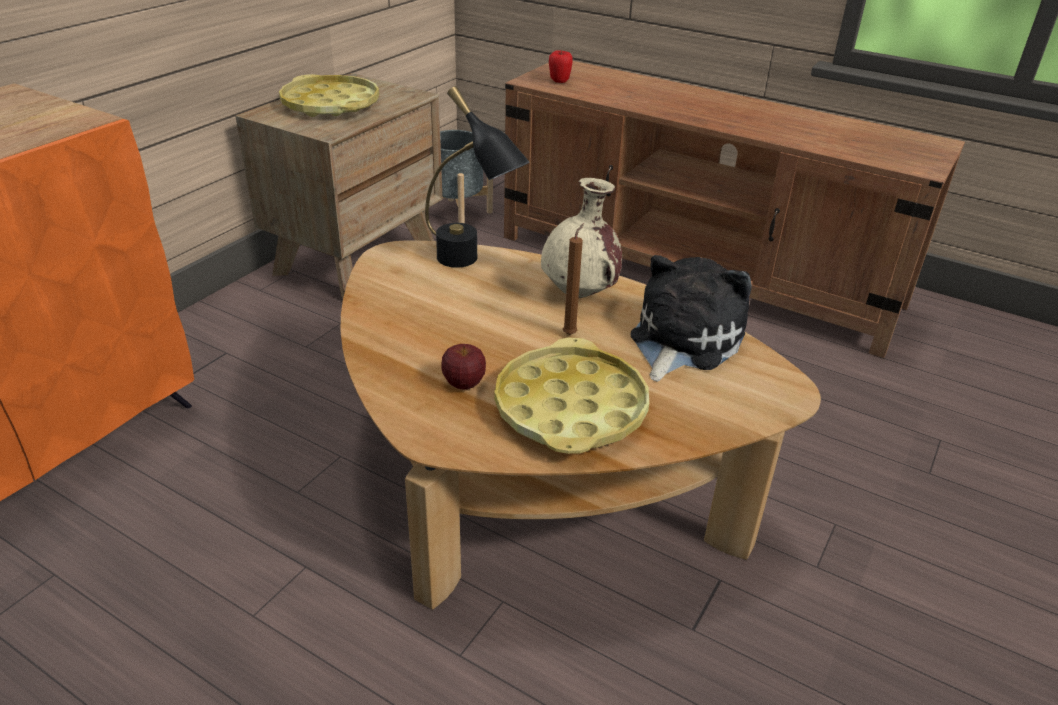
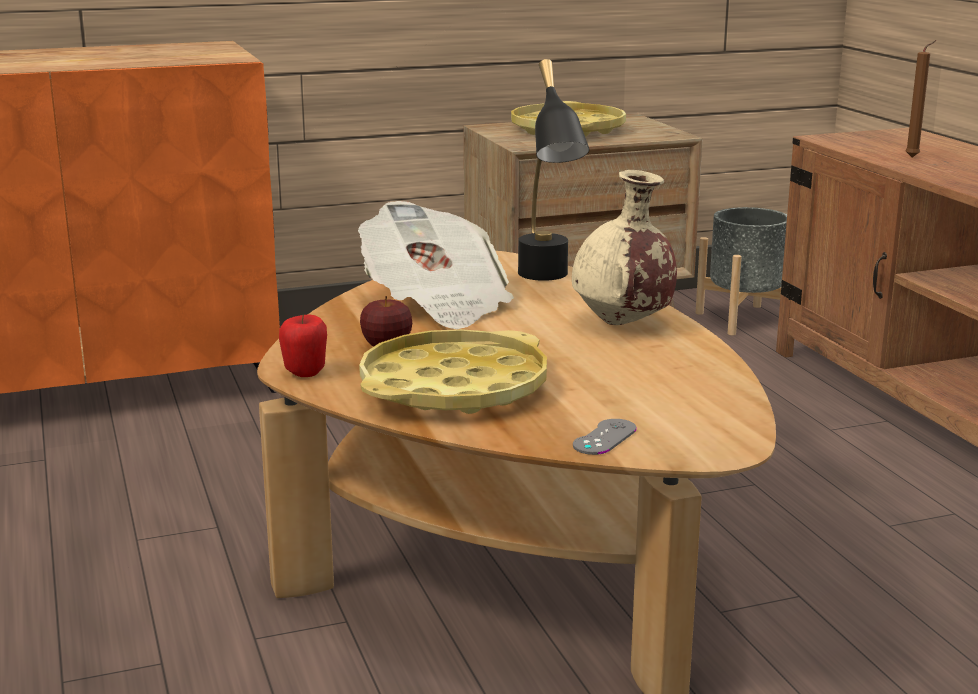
camera: 40 degrees right, 15 degrees down
(432, 320) = (436, 304): none -> newspaper
(559, 81) = (865, 143): apple -> apple (305, 373)
(571, 333) = (555, 345): brown candle -> brown candle (914, 157)
(681, 340) = (670, 381): plush toy -> none
(722, 414) = (604, 437): none -> grey game controller

